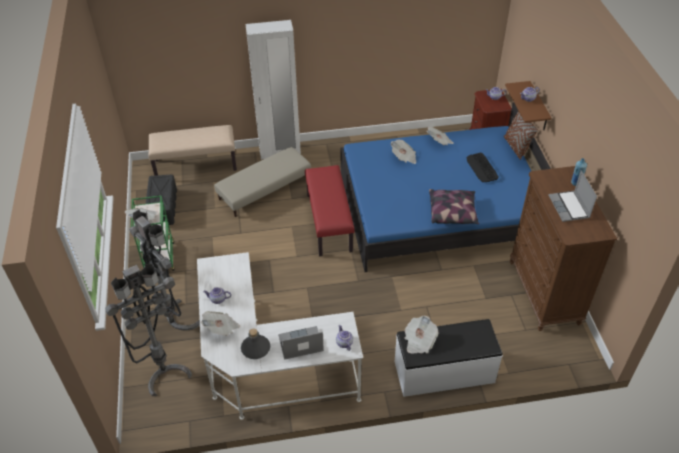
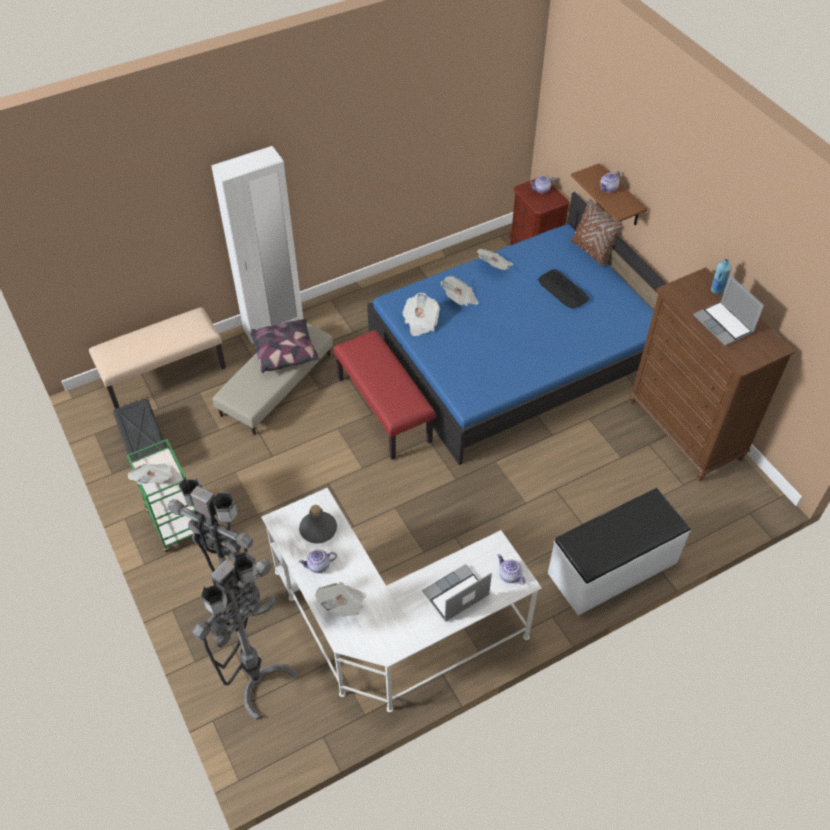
camera: 20 degrees left, 5 degrees up
(255, 348) = (400, 618): grey bottle -> grey bottle (318, 529)
(419, 341) = (587, 542): newspaper -> newspaper (420, 322)
(452, 212) = (553, 359): pillow -> pillow (285, 352)

